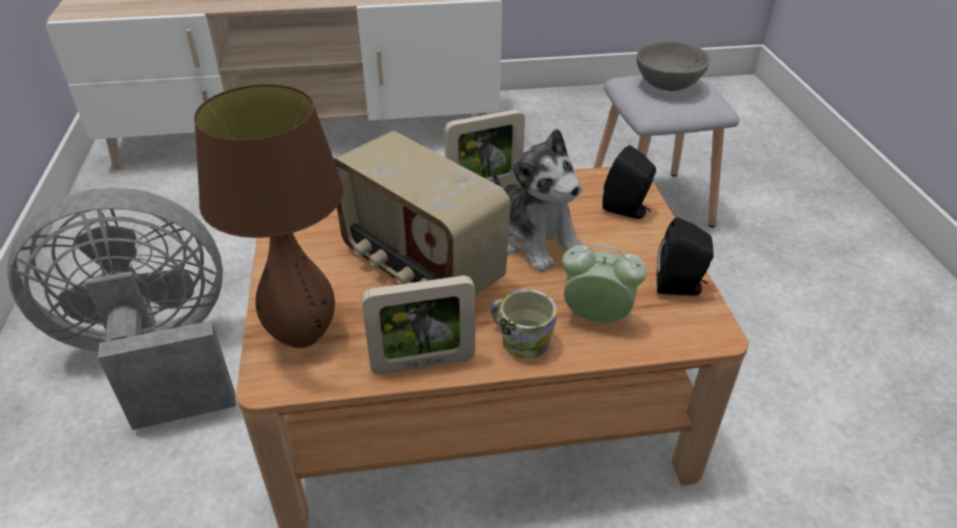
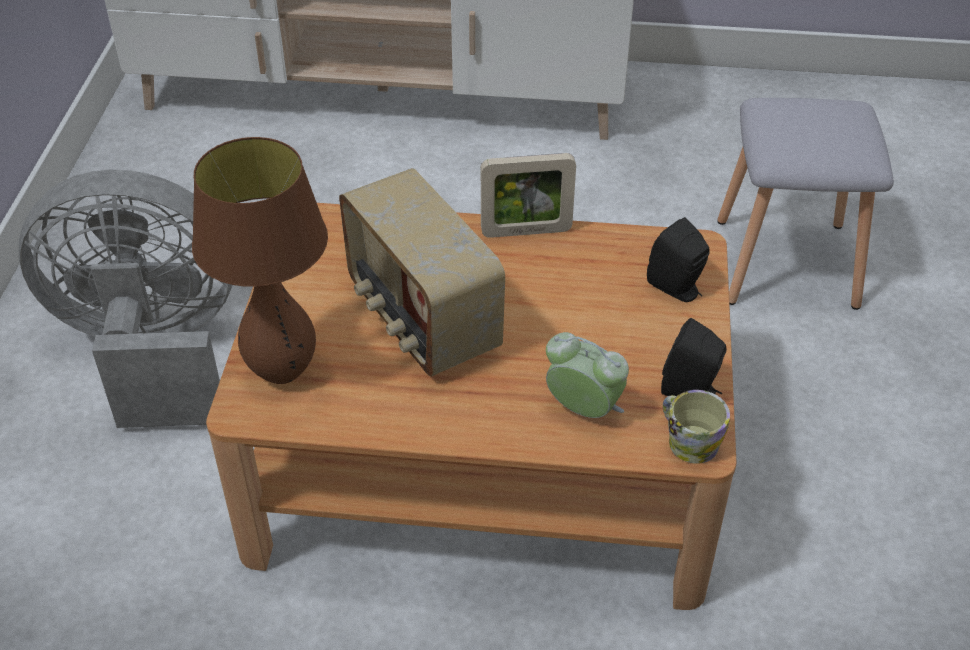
camera: 15 degrees right, 5 degrees up
(423, 363) = (389, 423): picture frame -> none
(519, 339) = (494, 417): mug -> mug (687, 440)
(533, 239) = (555, 306): plush toy -> none
(668, 85) = (816, 121): grey bowl -> none

